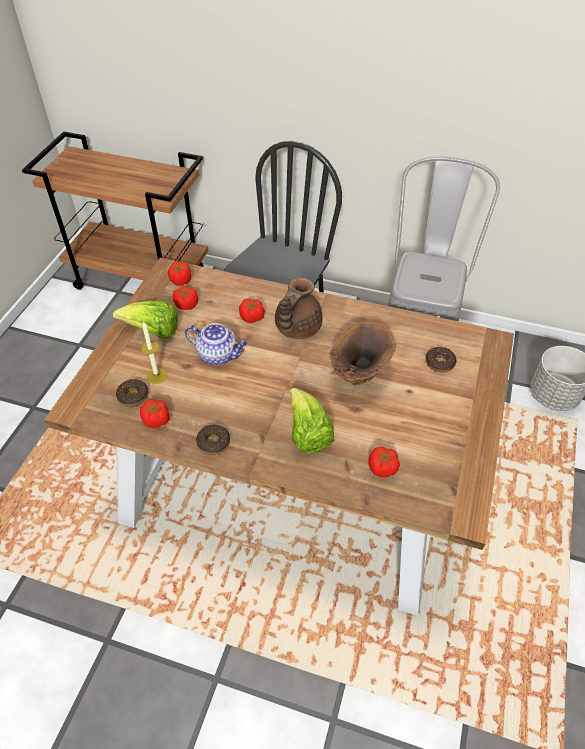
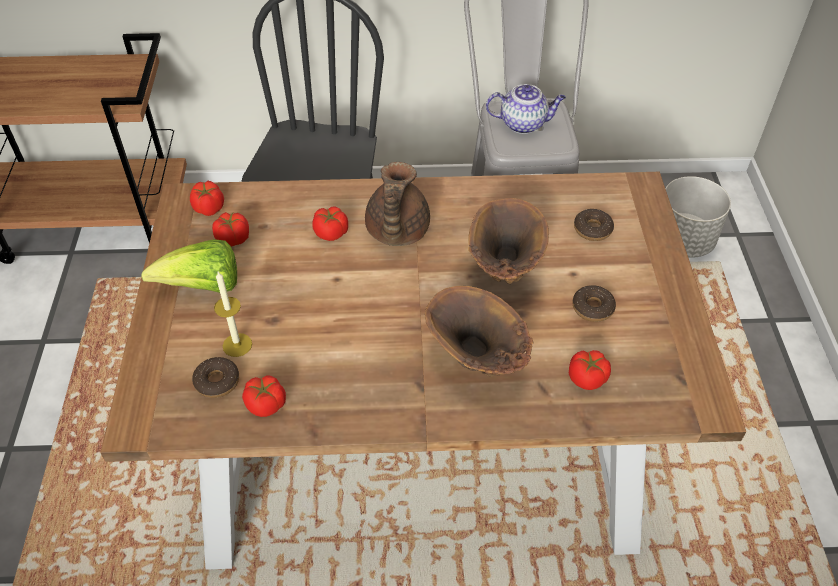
camera: 20 degrees left, 0 degrees up
(213, 442) = (359, 411): donut -> donut (592, 308)
(218, 355) = (310, 294): teapot -> teapot (524, 123)
(307, 434) = (475, 363): lettuce -> brown vase

